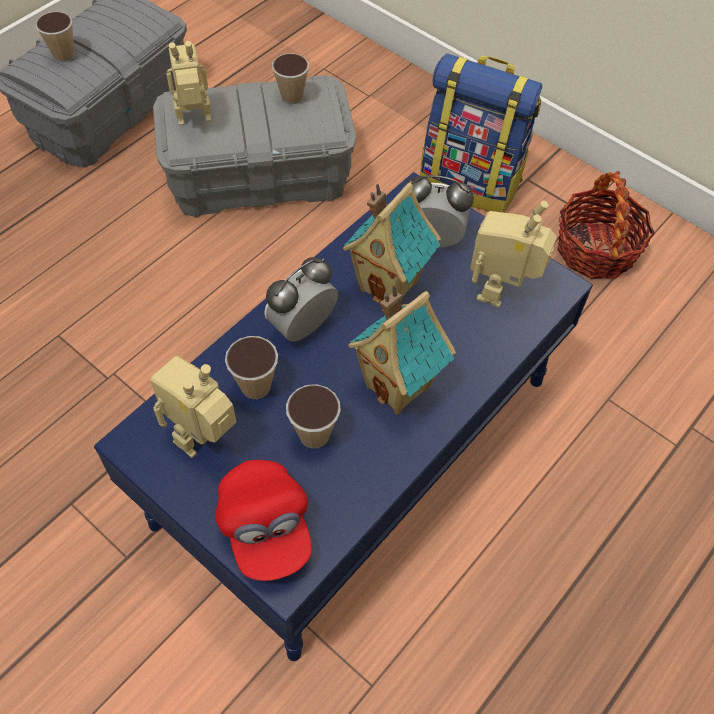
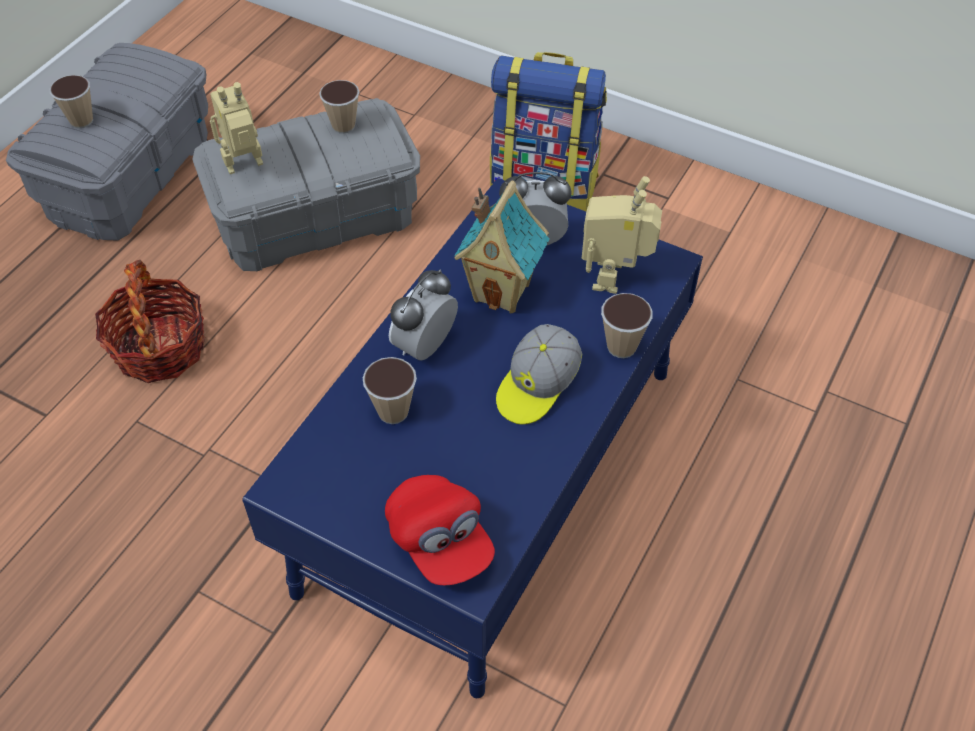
camera: 10 degrees left, 5 degrees down
(205, 440) = (356, 471): toy robot -> none
(314, 435) = (464, 446): cup -> cup (621, 347)
(399, 387) = (537, 386): toy house -> cap
(595, 250) = (689, 233): basket -> basket (159, 348)

